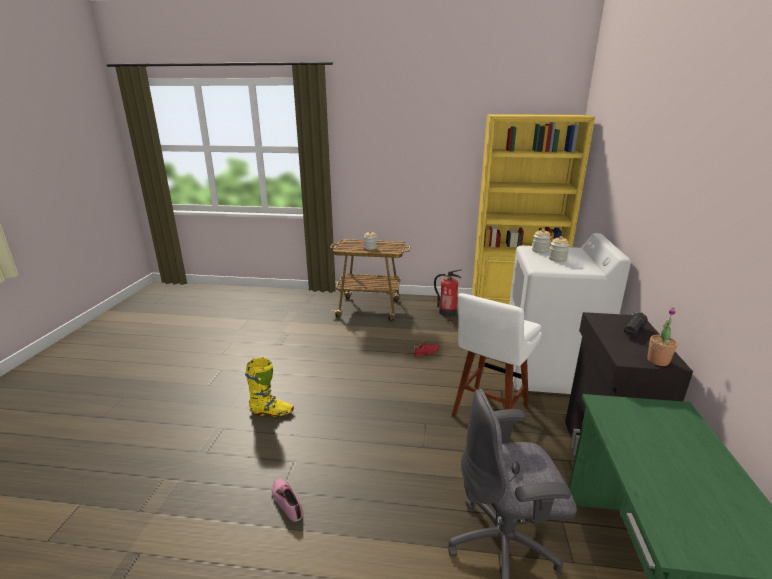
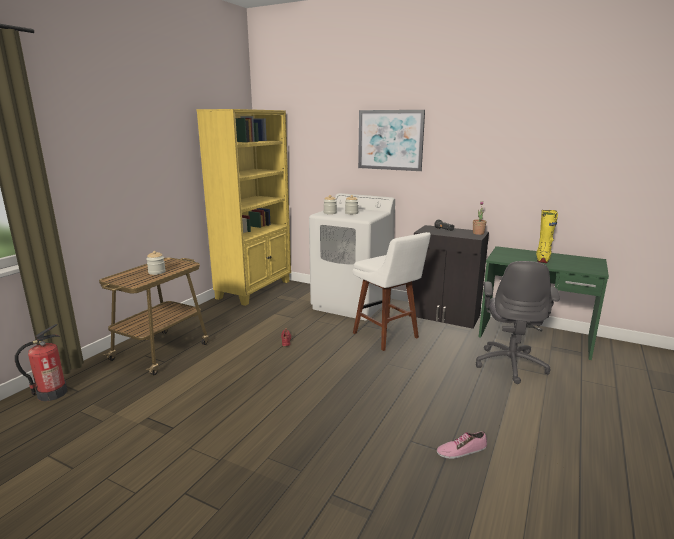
camera: 70 degrees left, 5 degrees down
(272, 412) = (323, 449): yellow boot -> yellow boot (542, 259)
(447, 312) = (225, 315): fire extinguisher -> fire extinguisher (51, 394)
(649, 172) = (390, 140): none -> picture

